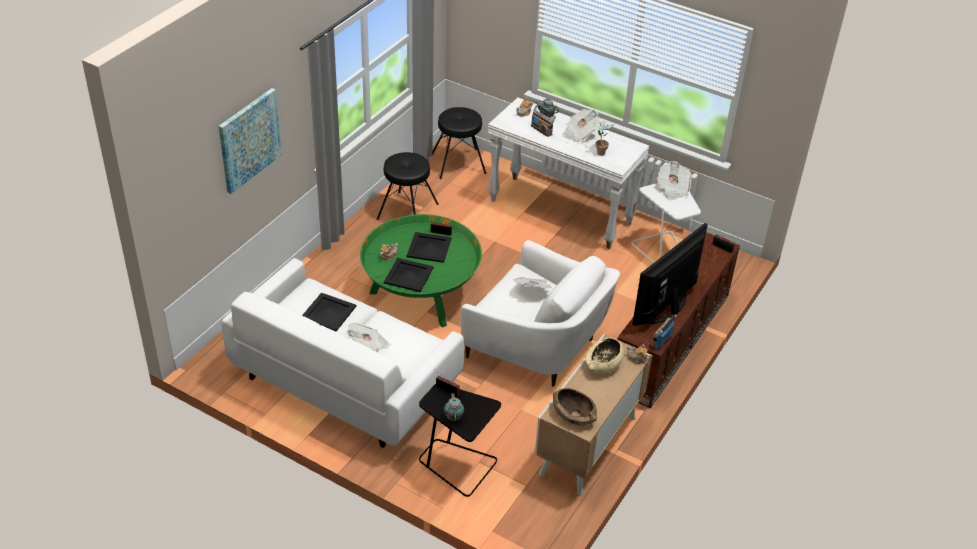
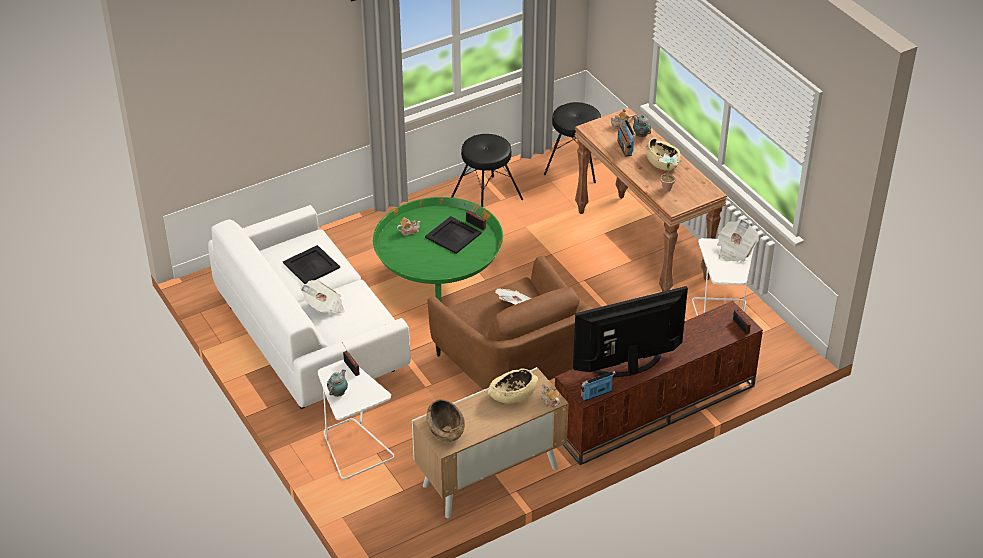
camera: 30 degrees right, 0 degrees up
(249, 140) = (284, 76): picture -> none
(408, 275) = (413, 255): black tray -> none
(456, 465) = (354, 448): black side table -> white side table
(537, 346) = (514, 368): white armchair -> brown armchair
(561, 212) = (643, 245): white console table -> brown console table
(579, 133) = (661, 162): newspaper -> beige bowl

